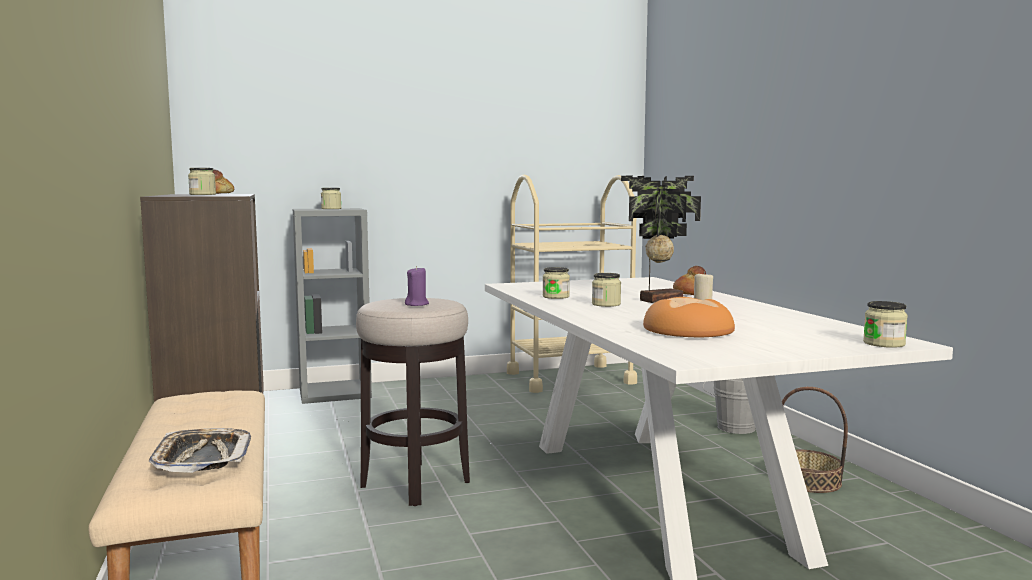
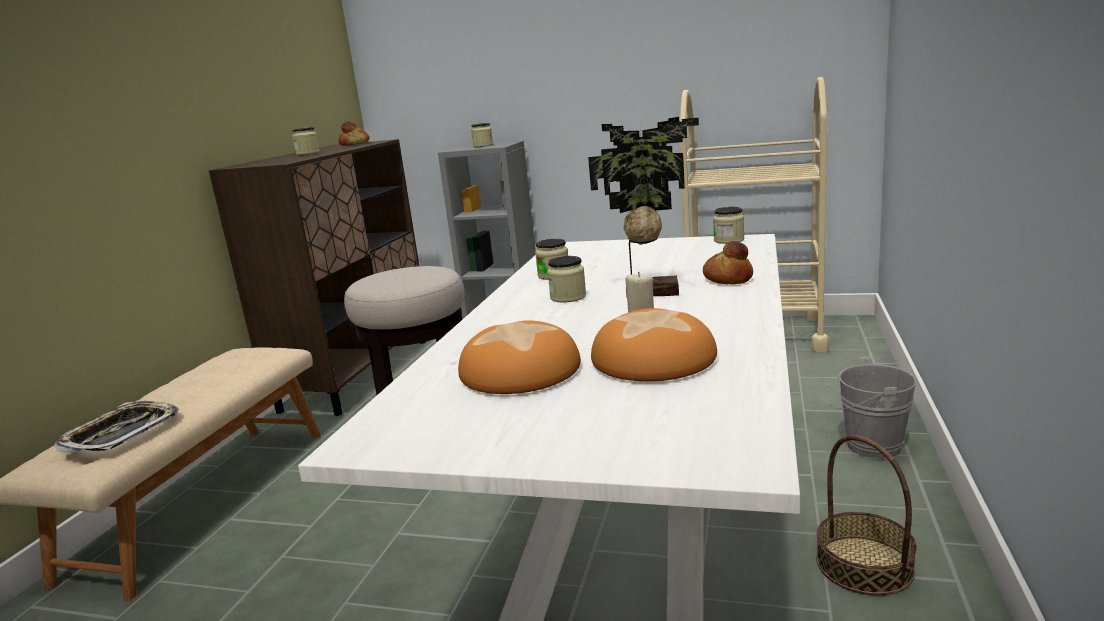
camera: 35 degrees right, 10 degrees up
(417, 304) = (390, 283): purple candle -> none
(754, 321) = (652, 359): none -> bread
(884, 343) = (697, 458): jar -> jar (729, 240)

